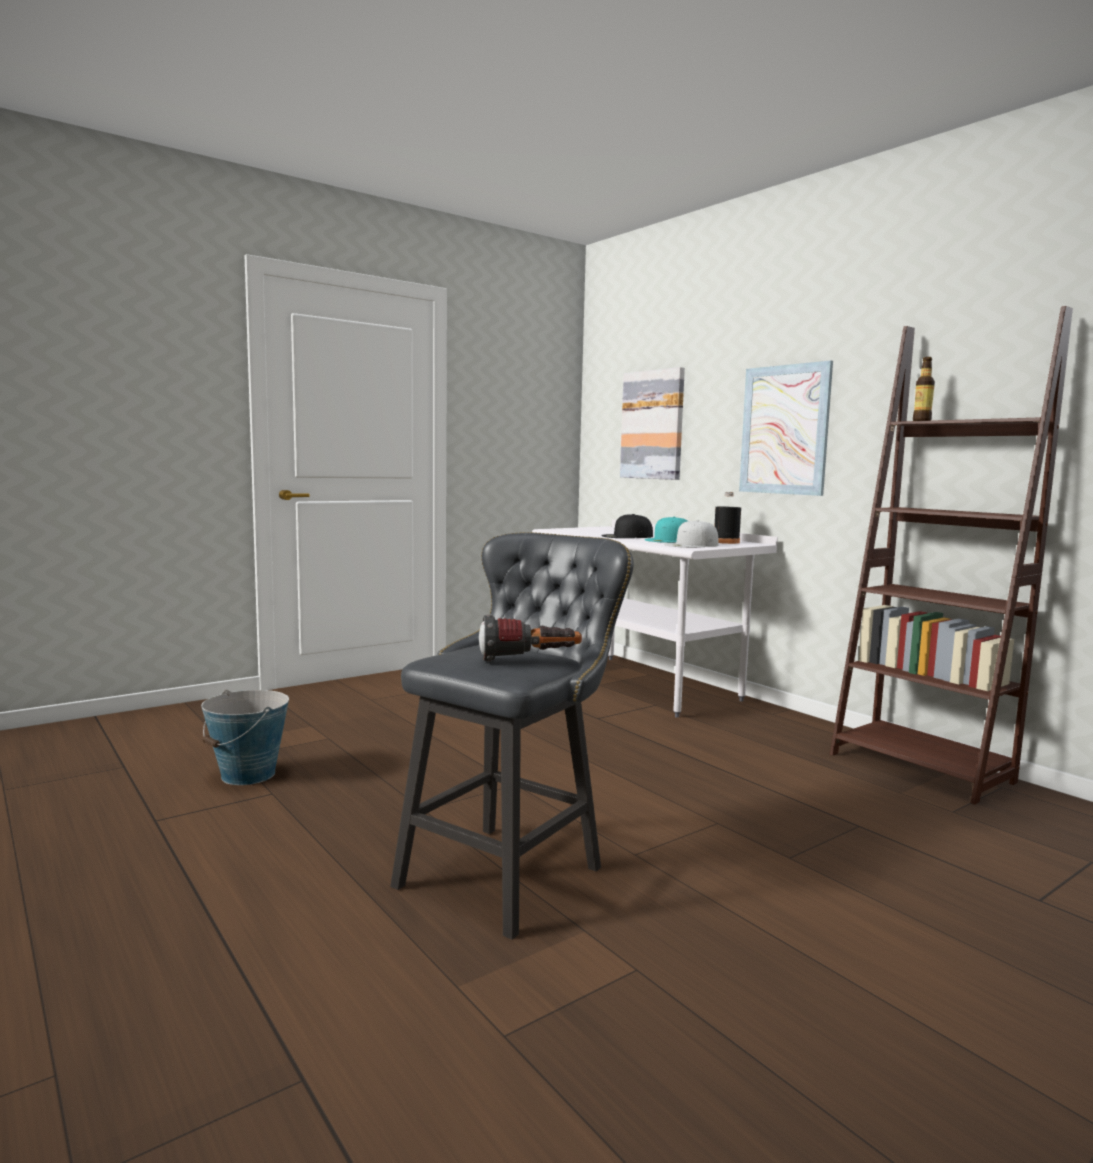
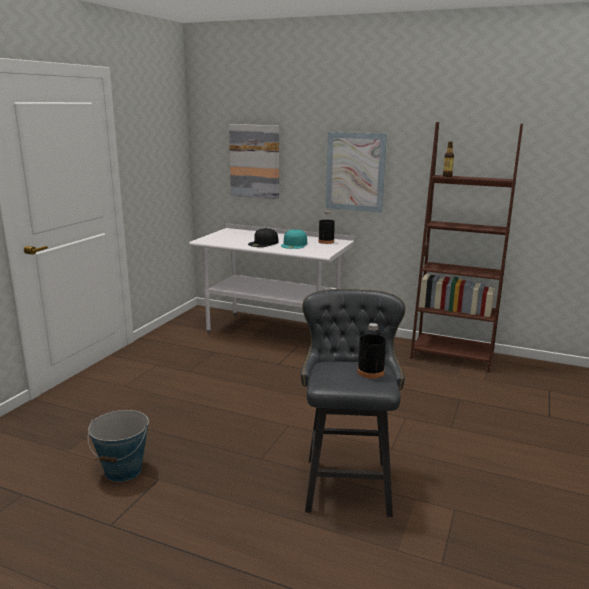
camera: 30 degrees left, 10 degrees up
(530, 660) = (370, 372): flashlight -> black bottle
(692, 545) = (317, 249): white cap -> none

